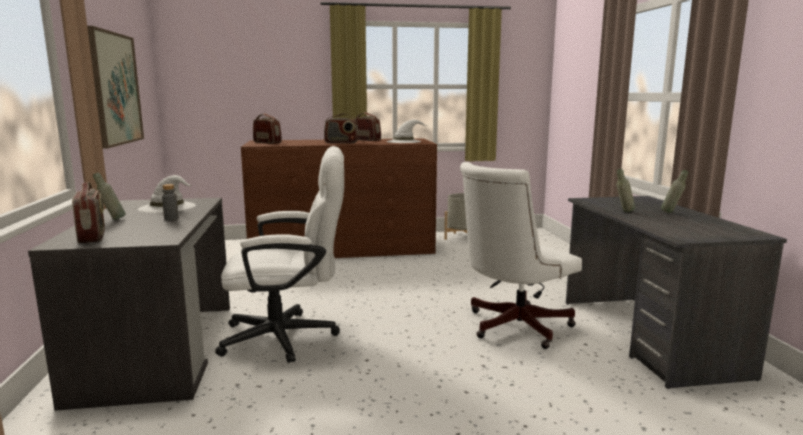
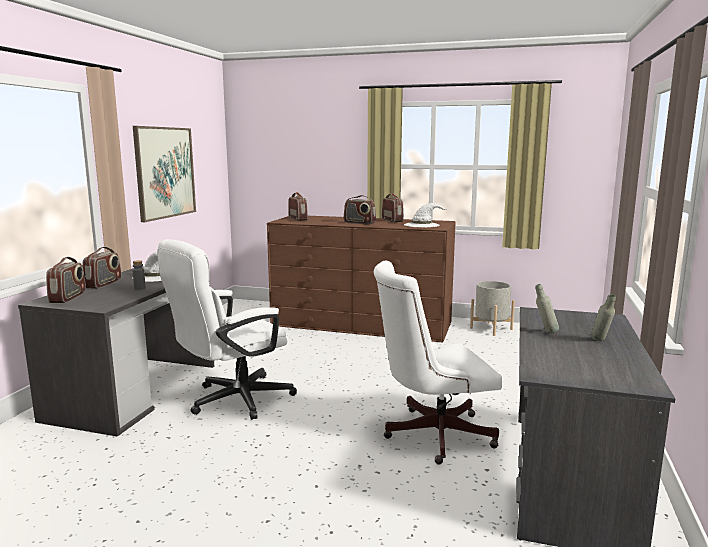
camera: 25 degrees right, 0 degrees up
(112, 219) = (104, 284): grey bottle -> radio
(290, 337) = (232, 401): white office chair -> white office chair turned 120 degrees clockwise

